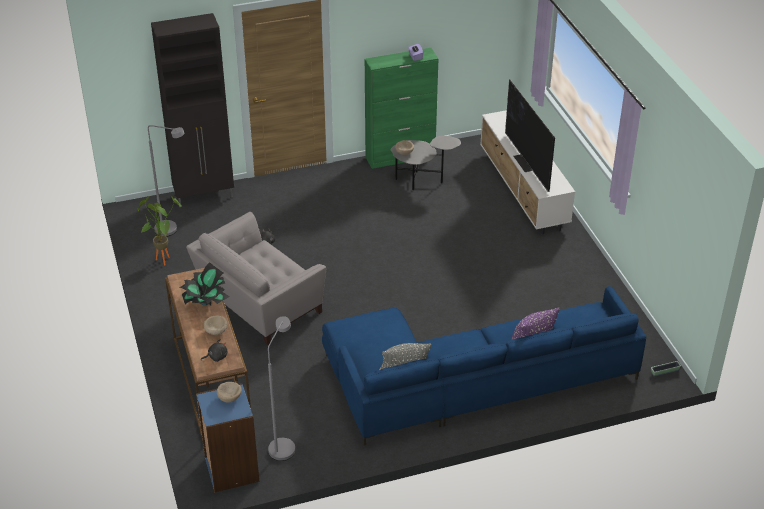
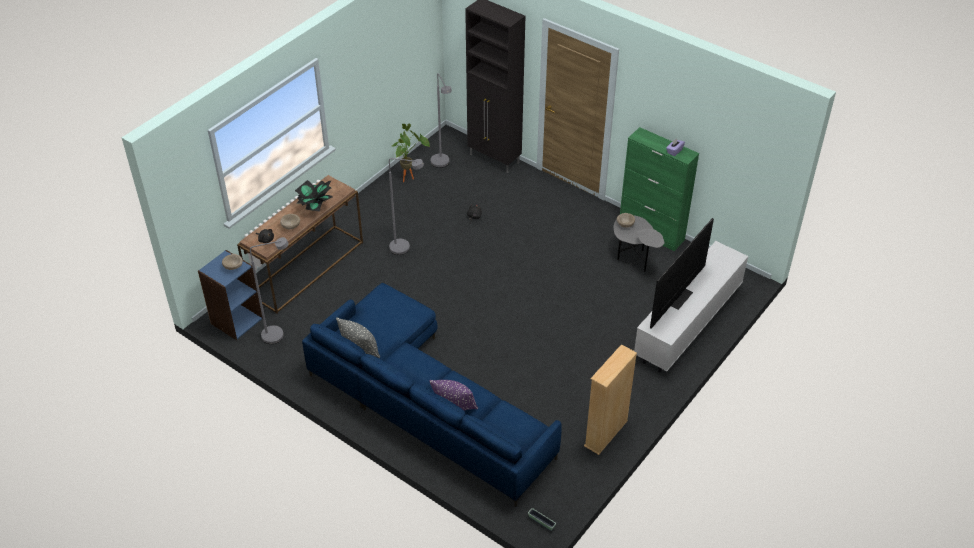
camera: 55 degrees right, 5 degrees up
(259, 305) = (405, 248): grey armchair -> grey floor lamp
(600, 290) = (606, 433): none -> beige bookcase

